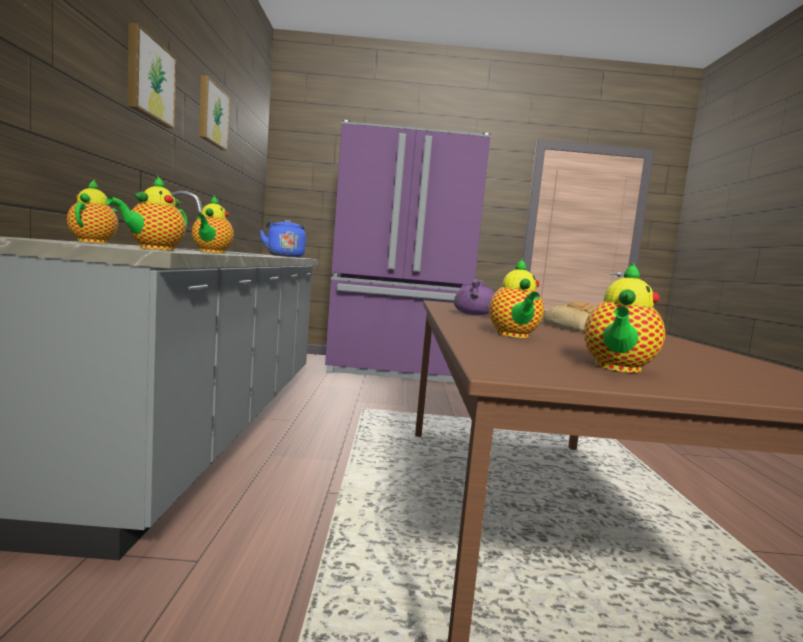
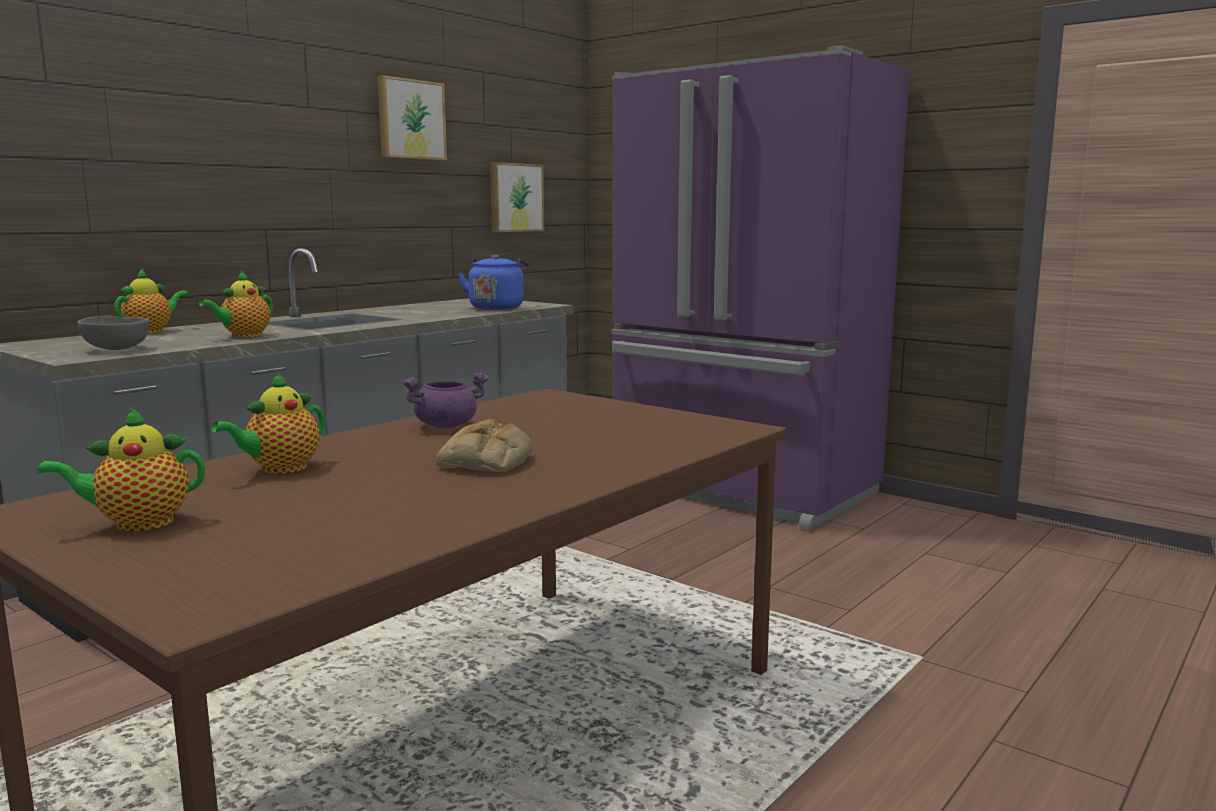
camera: 40 degrees right, 5 degrees up
(149, 79) = (265, 121): picture -> picture (515, 197)
(153, 249) = (117, 349): teapot -> grey bowl

